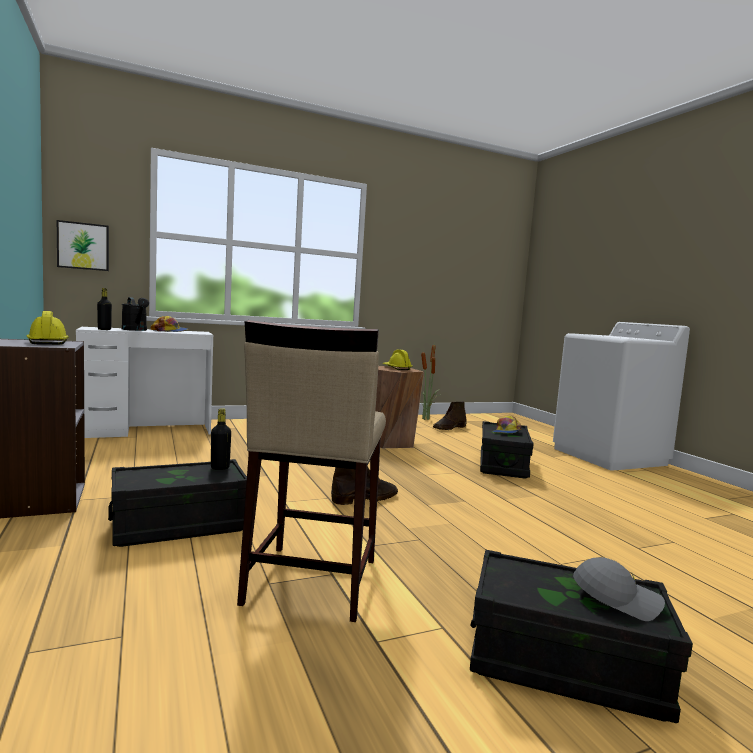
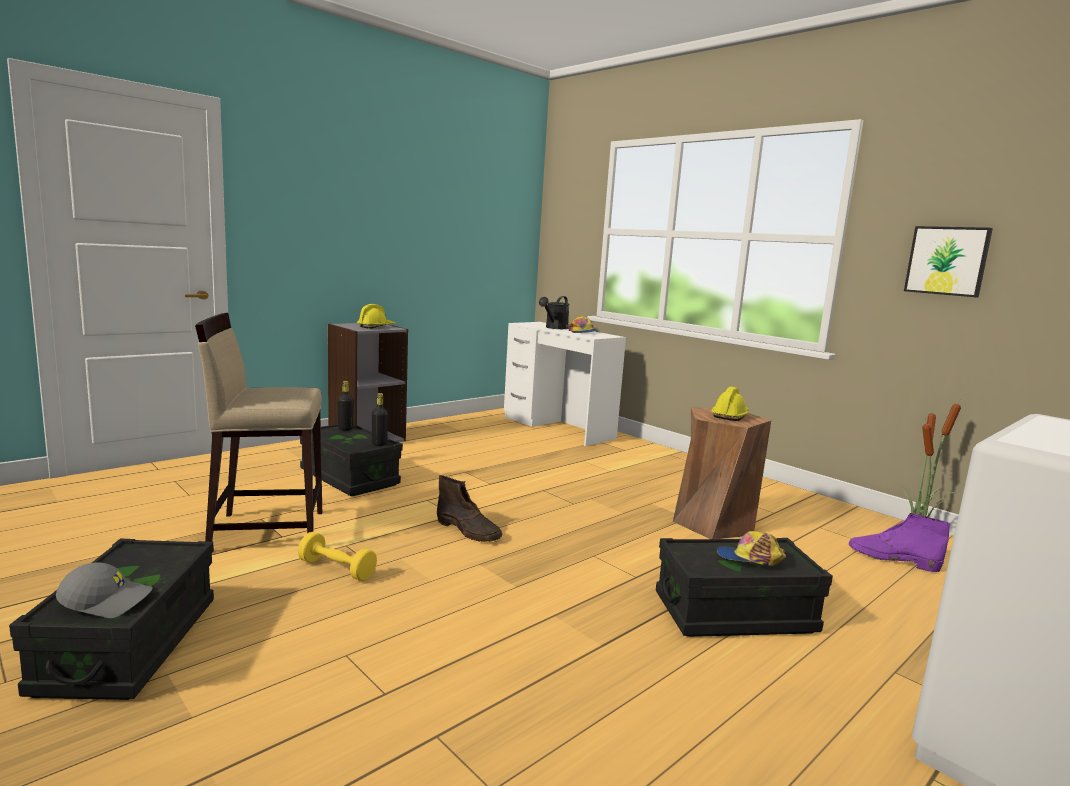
camera: 70 degrees right, 5 degrees up
(83, 246) = (560, 248): picture -> picture (947, 261)
(104, 329) = (528, 325): black bottle -> black bottle (345, 429)
(421, 554) = (337, 569): none -> yellow dumbbell
(449, 428) = (892, 559): brown boot -> purple boot
(616, 599) = (107, 600): grey cap -> grey cap turned 90 degrees counterclockwise

